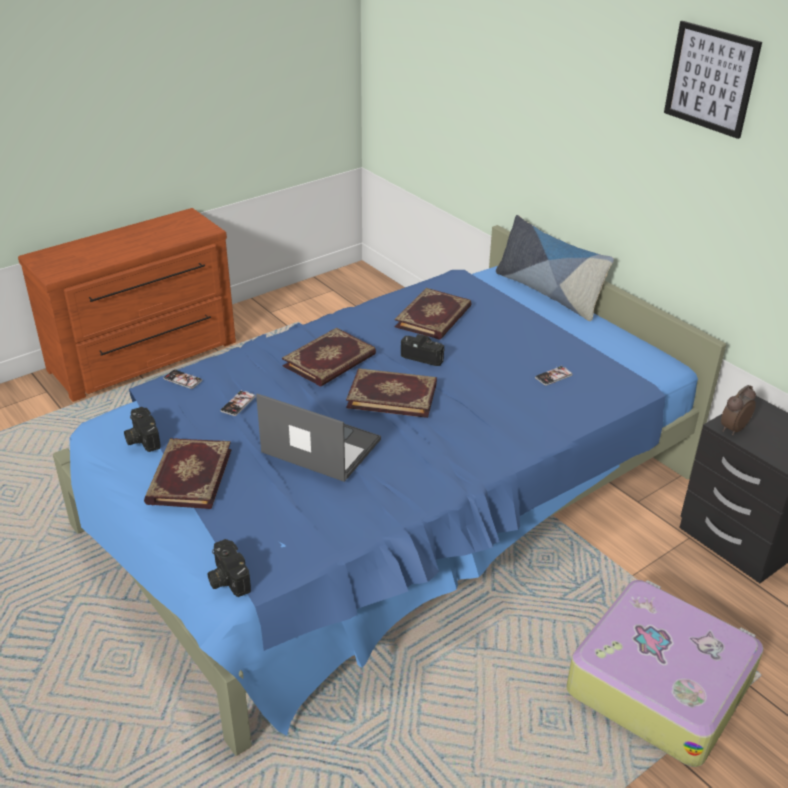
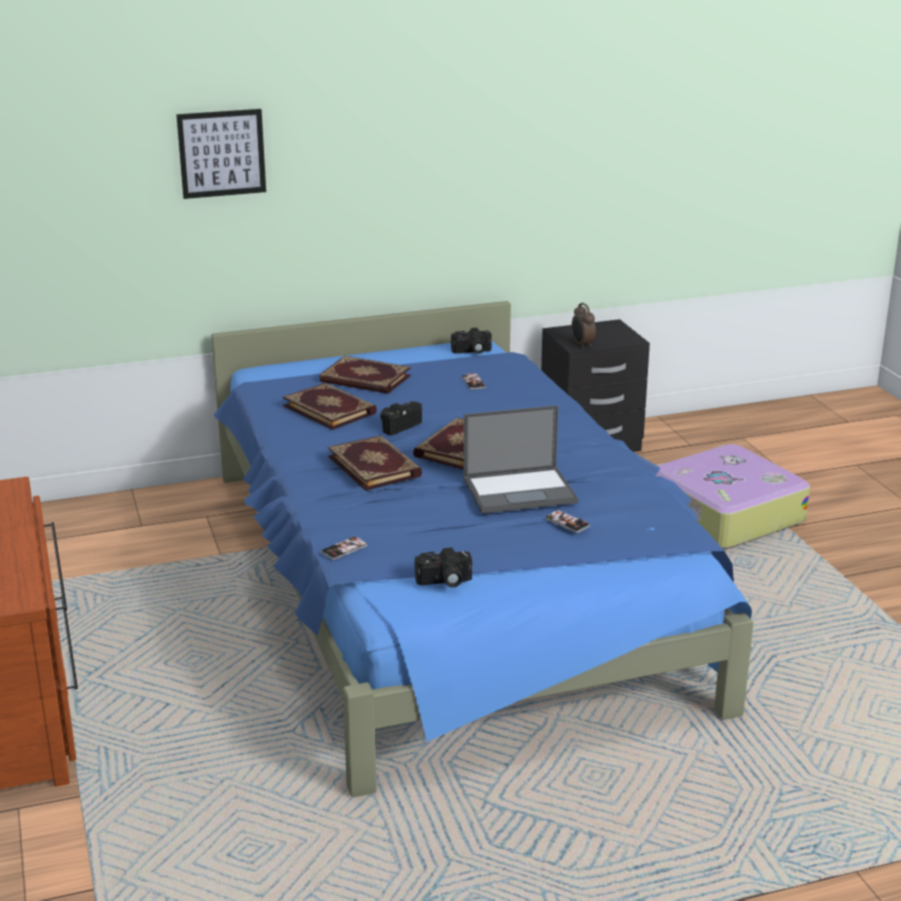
camera: 70 degrees left, 10 degrees down
(188, 476) = (528, 561): book -> book (365, 379)
(226, 578) = (686, 557): camera -> camera (472, 351)
(238, 404) = (420, 521): phone -> phone (567, 522)
(319, 446) = (521, 490): laptop -> laptop turned 150 degrees counterclockwise
(548, 293) = (322, 359): pillow -> none
(711, 79) = (433, 89): picture -> picture (221, 153)

